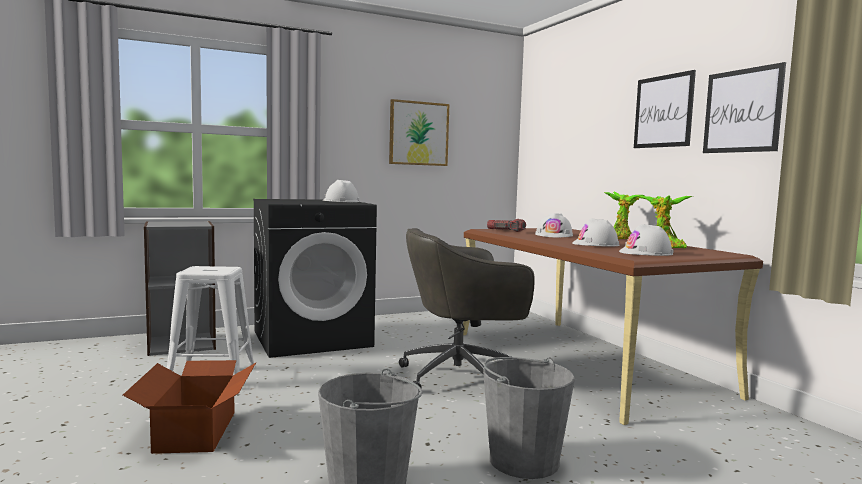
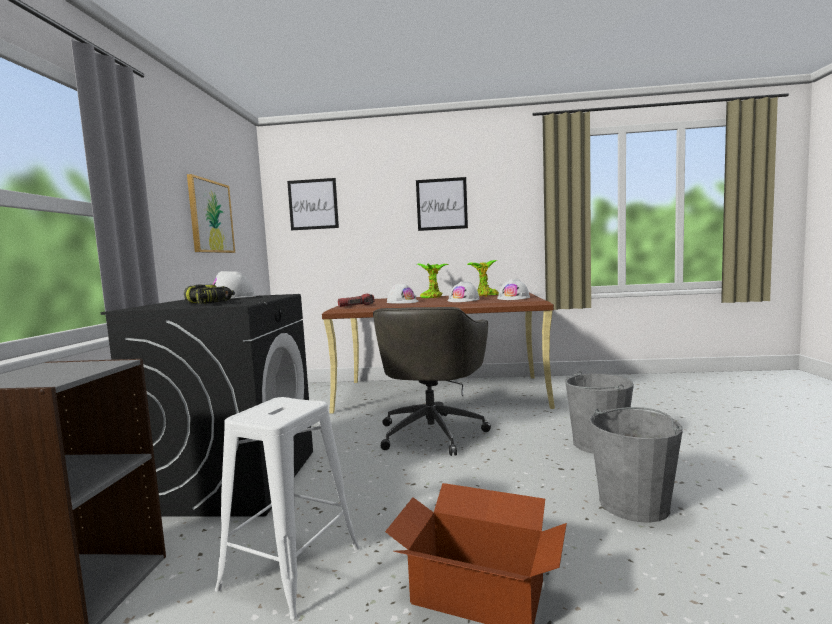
camera: 60 degrees left, 0 degrees up
(293, 201) = (210, 303): none -> power drill
(742, 111) = (504, 206): picture -> picture (313, 204)

